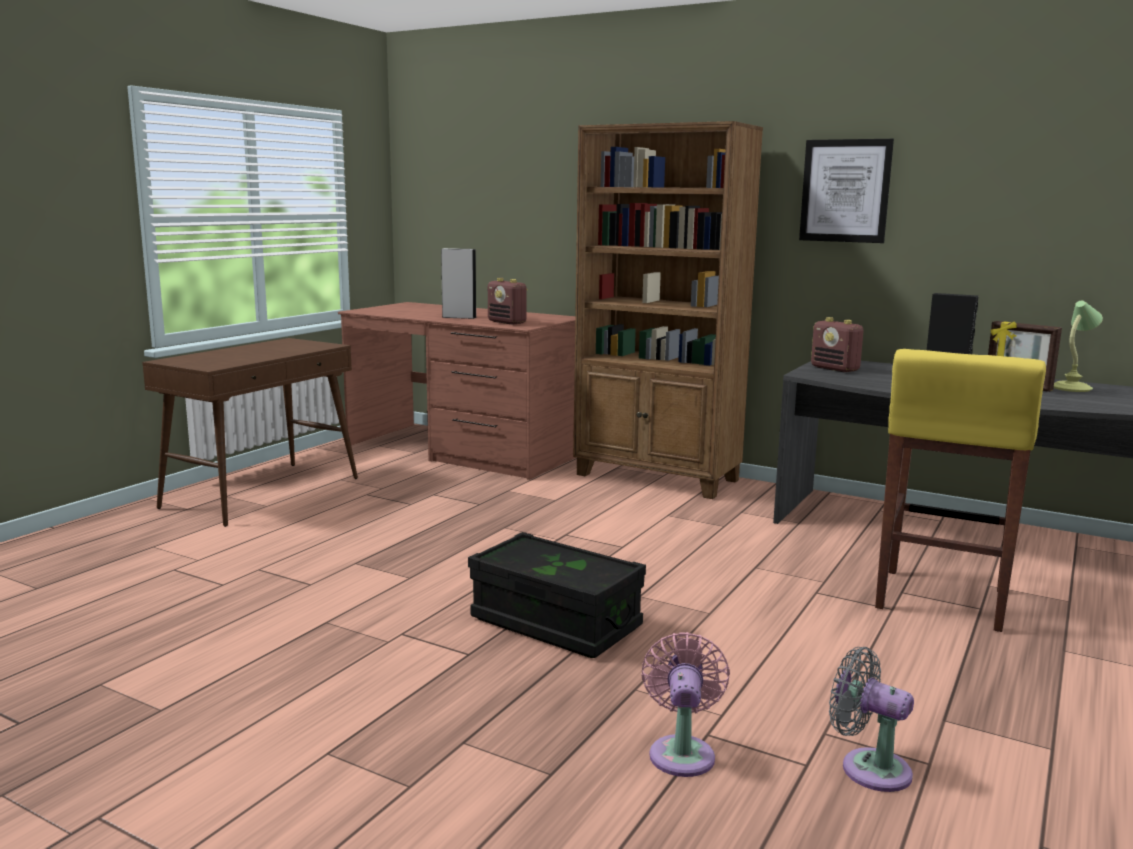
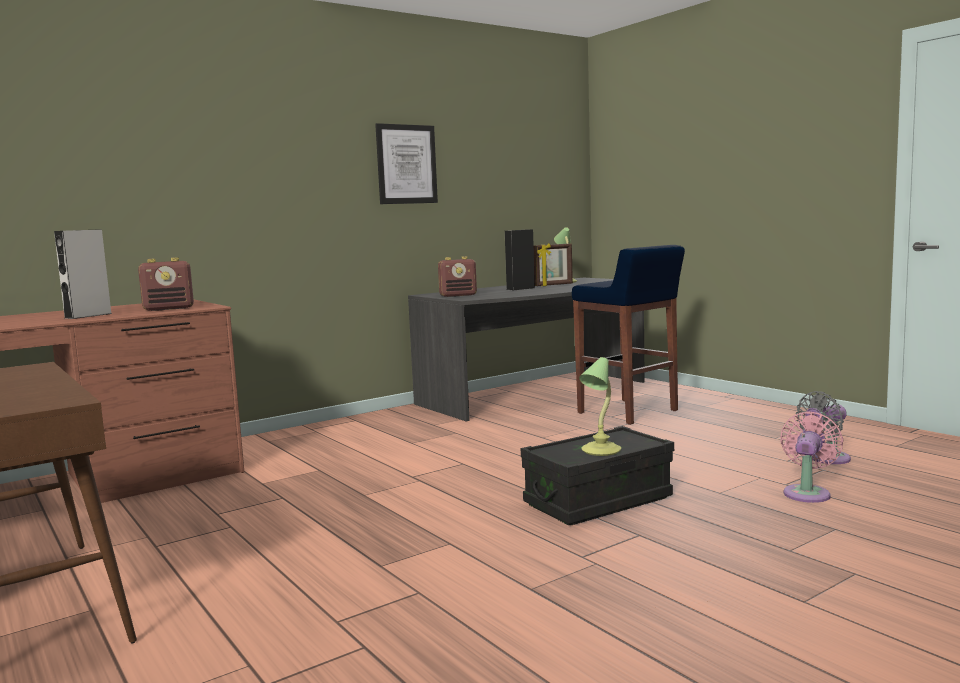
camera: 65 degrees left, 5 degrees down
(544, 566) = (600, 451): none -> table lamp
(657, 478) = (319, 433): brown bookcase -> none
(682, 752) = (807, 493): pink fan -> pink fan turned 90 degrees clockwise
(940, 600) = (628, 412): yellow stool -> blue stool

